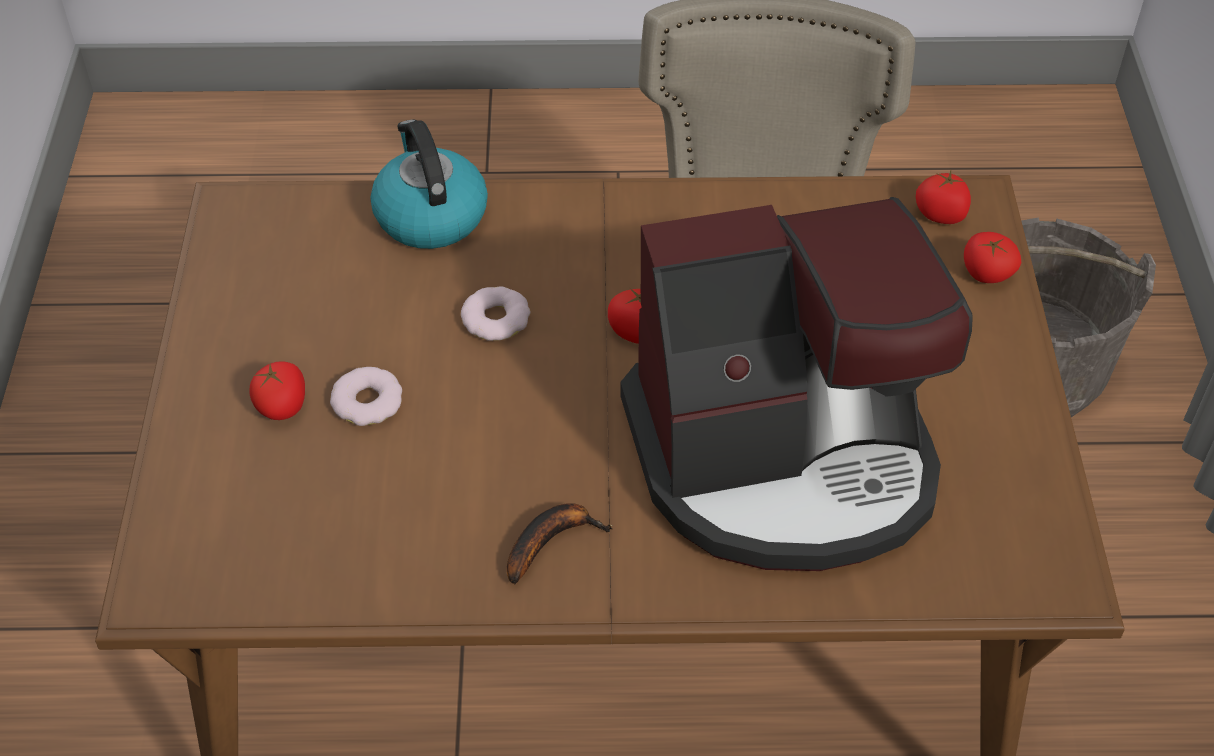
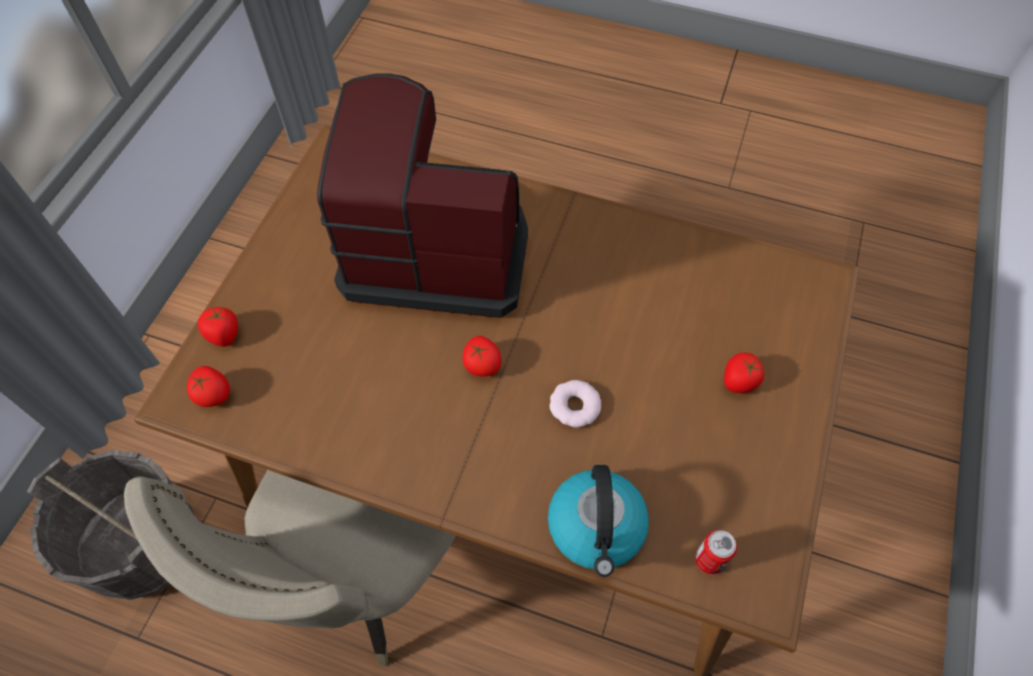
camera: 160 degrees left, 10 degrees up
(296, 221) = (709, 560): none -> can
(368, 402) = (680, 366): donut -> none
(551, 541) = (591, 243): banana -> none

